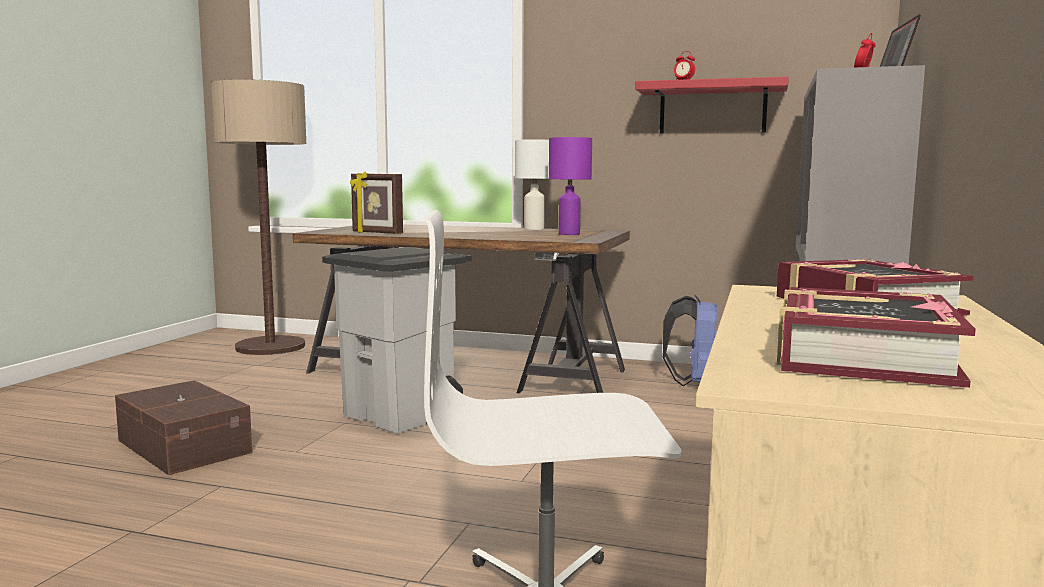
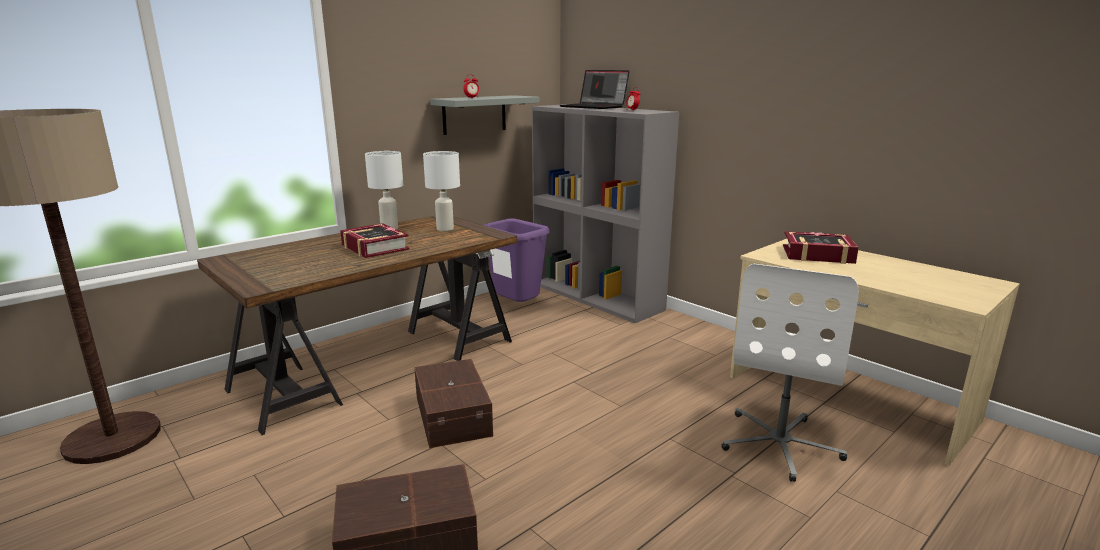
camera: 60 degrees left, 10 degrees up
(376, 233) = (322, 271): picture frame -> none
(403, 415) = (454, 415): grey trash can -> brown storage box
(569, 234) = (445, 229): purple table lamp -> white table lamp
(697, 384) = (516, 308): blue backpack -> purple trash can
(712, 109) = (474, 114): red shelf -> grey shelf
(862, 356) = (923, 282): book -> book (374, 247)

